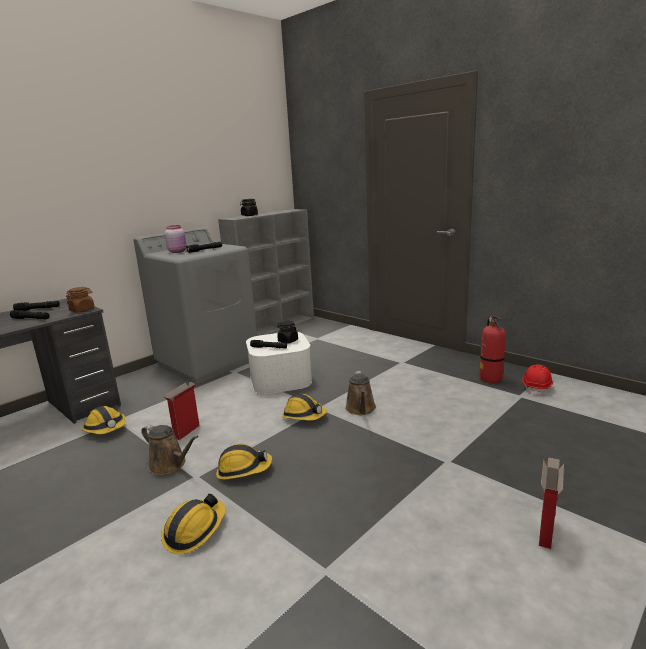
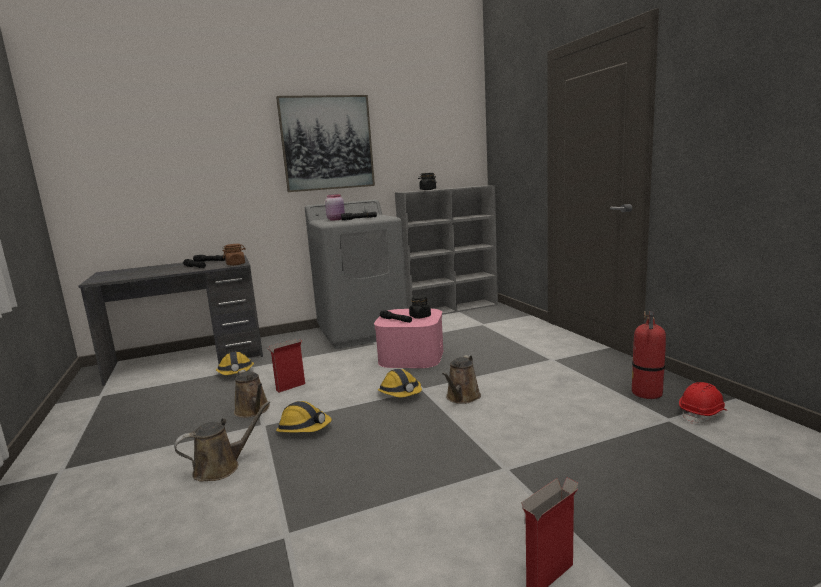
camera: 25 degrees right, 5 degrees down
(150, 169) = (327, 143): none -> picture
(194, 530) = (221, 467): hard hat -> brown watering can
(280, 379) = (411, 356): white storage box -> pink storage box

